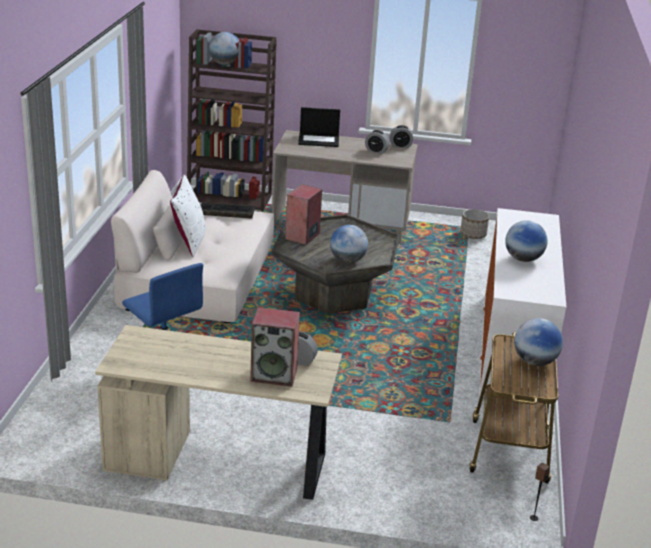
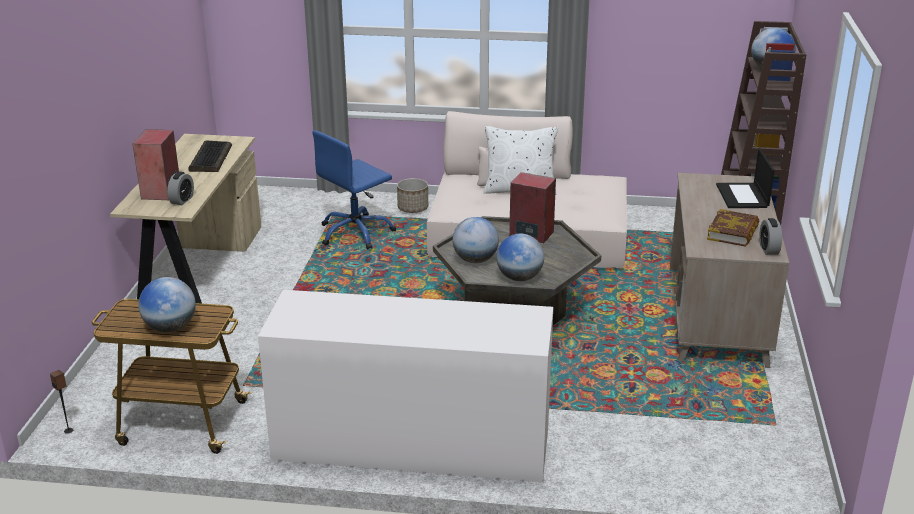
camera: 90 degrees right, 0 degrees up
(226, 212) = (603, 202): keyboard -> keyboard (210, 158)
(376, 151) = (733, 232): alarm clock -> book
(473, 235) = (750, 428): planter -> planter (413, 208)
(523, 259) = (387, 315): globe -> globe (519, 278)

